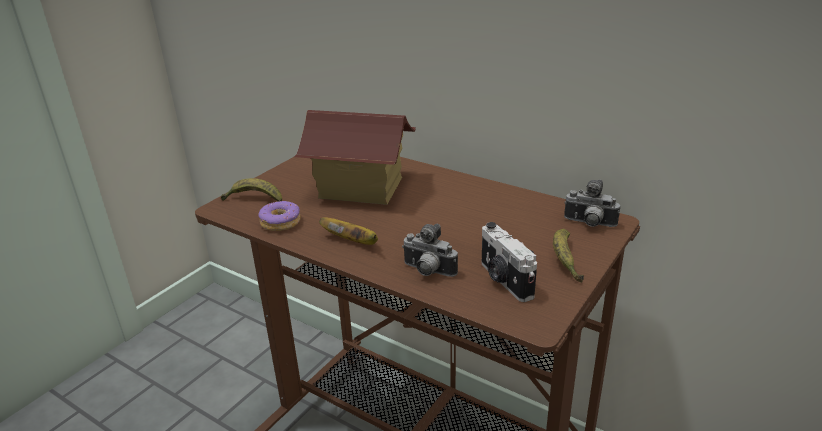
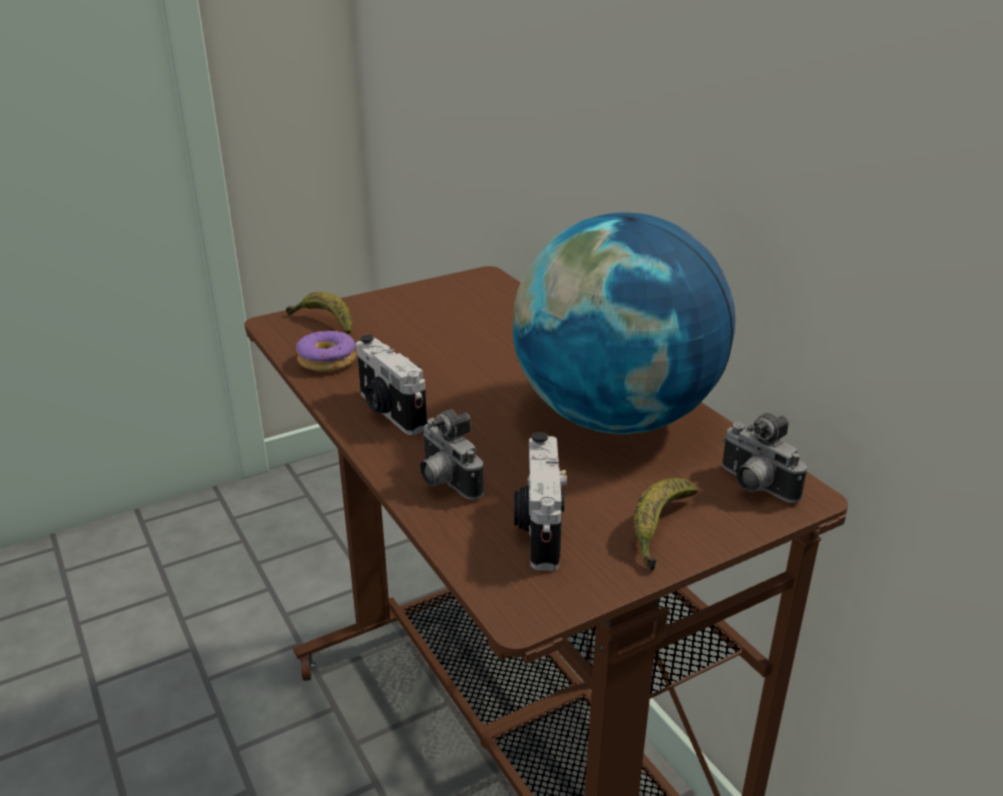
camera: 25 degrees right, 0 degrees up
(353, 242) = (389, 412): banana -> camera
(361, 189) = (468, 343): toy house -> none
(486, 208) = (615, 418): none -> globe

